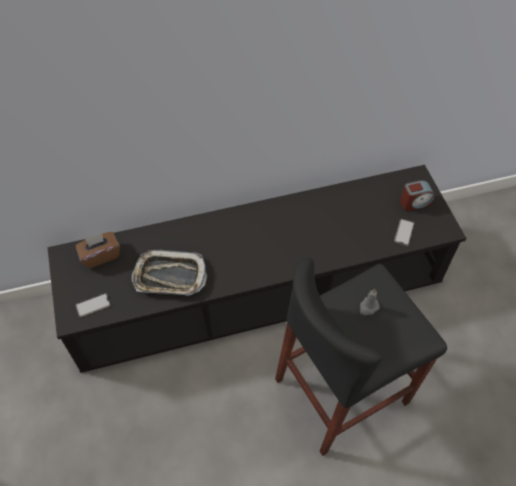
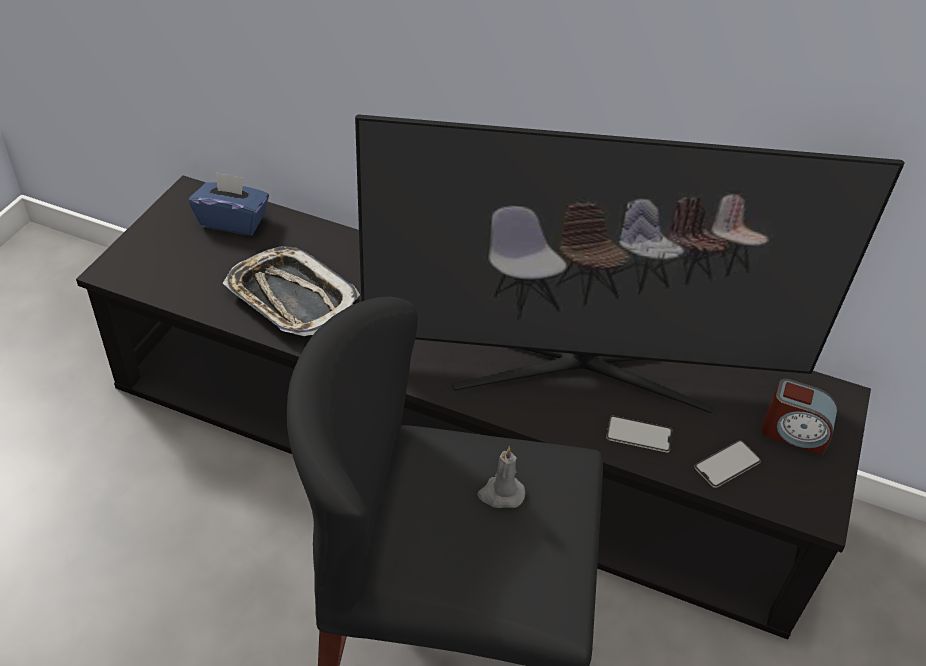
camera: 35 degrees right, 10 degrees down
(93, 305) = (158, 271): phone -> phone (639, 434)
(100, 255) = (233, 221): brown tissue box -> blue tissue box
(318, 227) = (580, 368): none -> television

